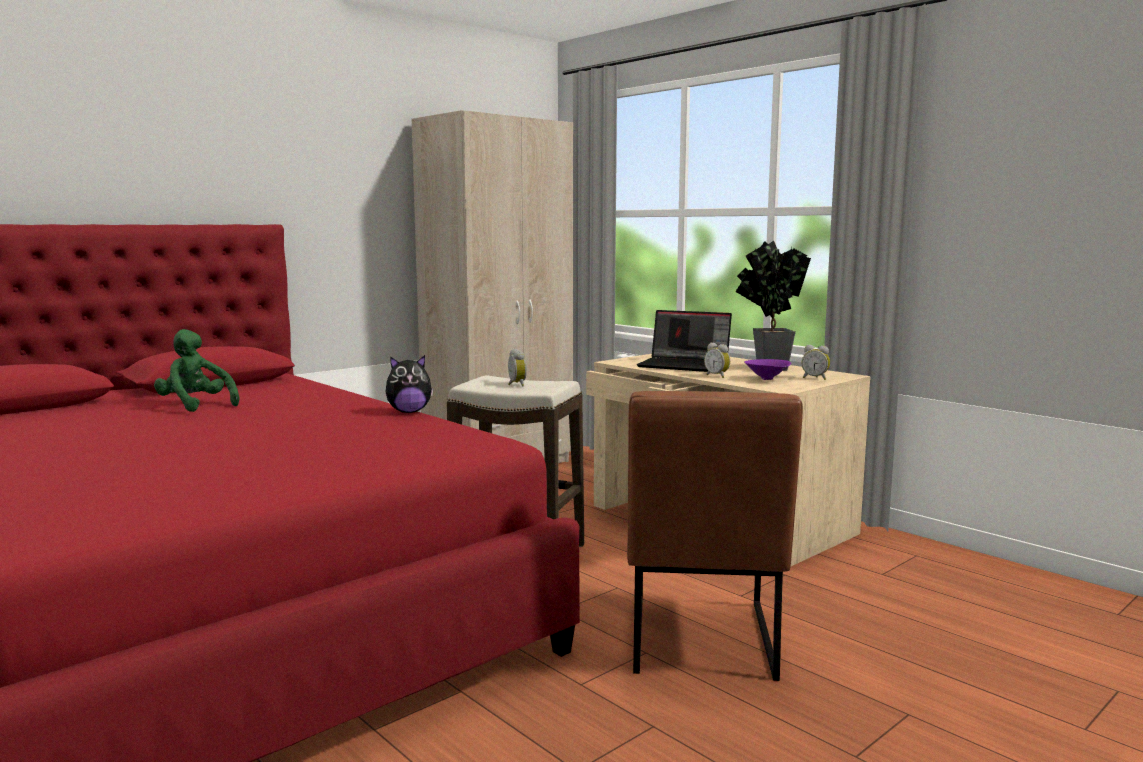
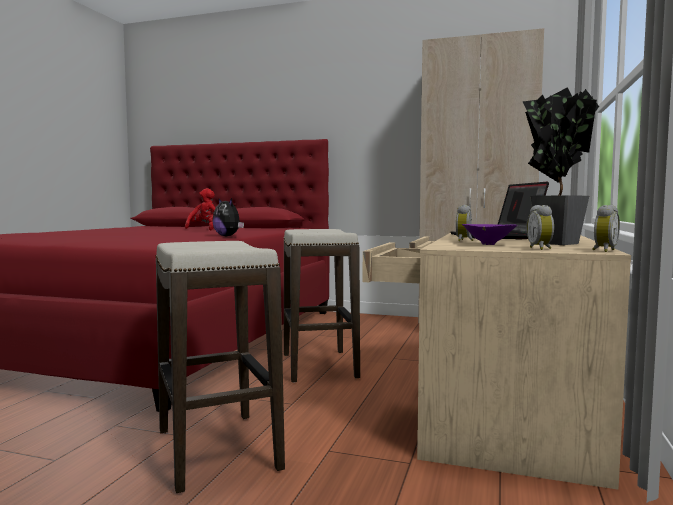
camera: 60 degrees right, 5 degrees down
(195, 406) = (204, 229): green plush toy -> red plush toy
(515, 384) = (318, 231): alarm clock -> alarm clock (603, 250)
(700, 639) = (217, 449): brown chair -> stool

